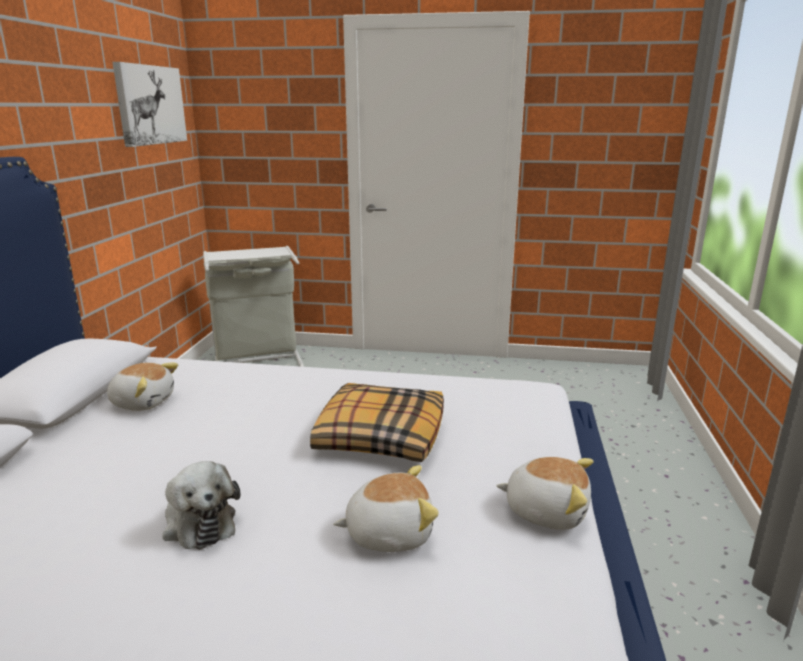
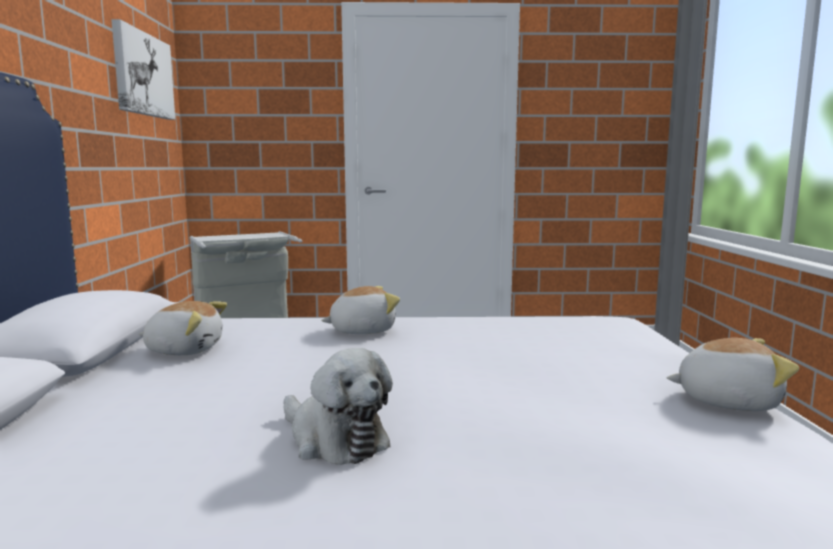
camera: 10 degrees left, 10 degrees down
(380, 435) = (488, 359): pillow -> none
(389, 532) = (578, 428): plush toy -> plush toy (362, 330)

